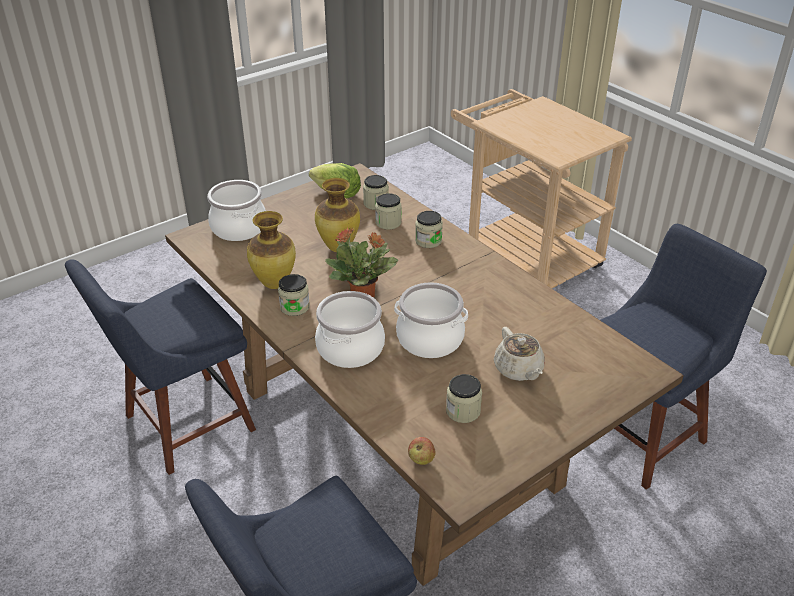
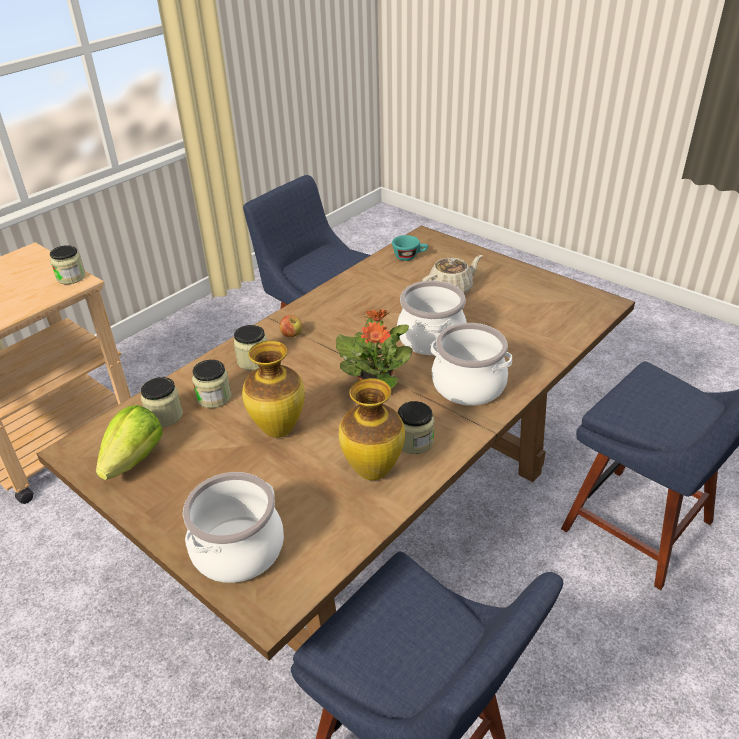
camera: 100 degrees left, 0 degrees up
(421, 459) = (585, 324): apple -> apple (291, 335)
(463, 411) = (517, 311): jar -> jar (71, 277)
(597, 351) = (409, 257): none -> turquoise cup

